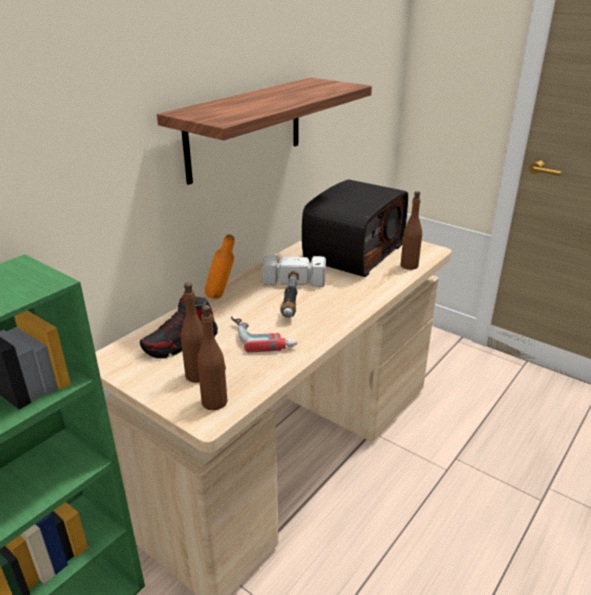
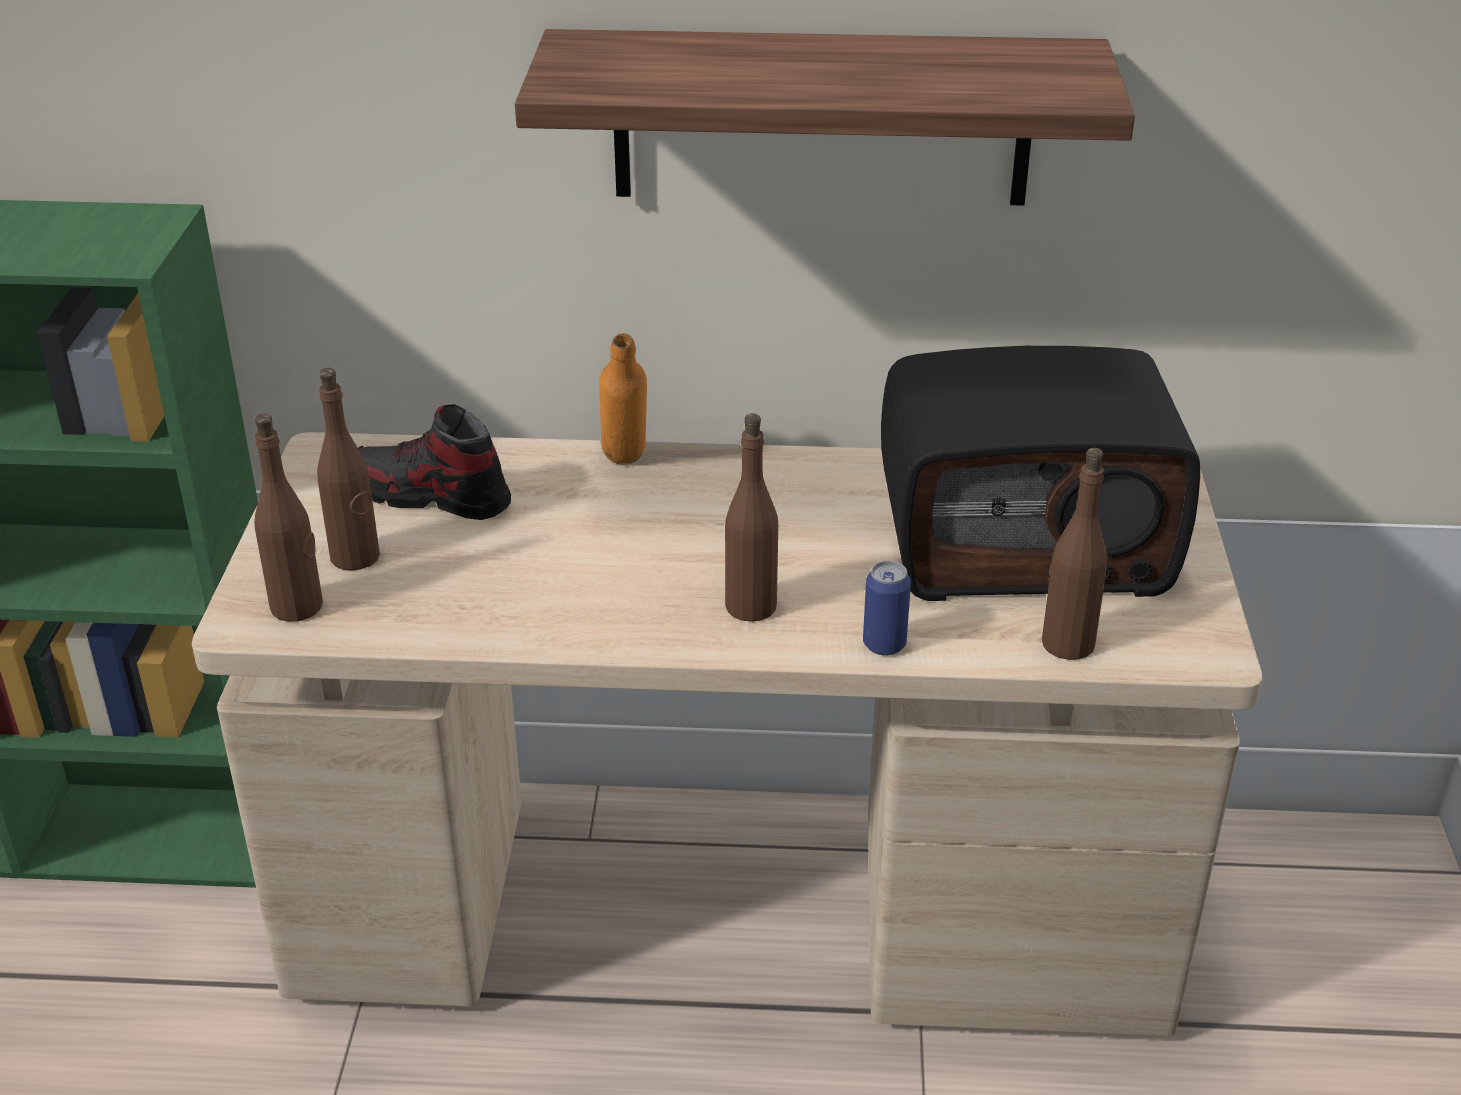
camera: 55 degrees right, 5 degrees up
(263, 336) = (543, 569): power drill -> none
(291, 297) = (721, 542): hammer -> none
(334, 305) = (750, 606): none -> brown bottle
(380, 291) = (884, 644): none -> can

